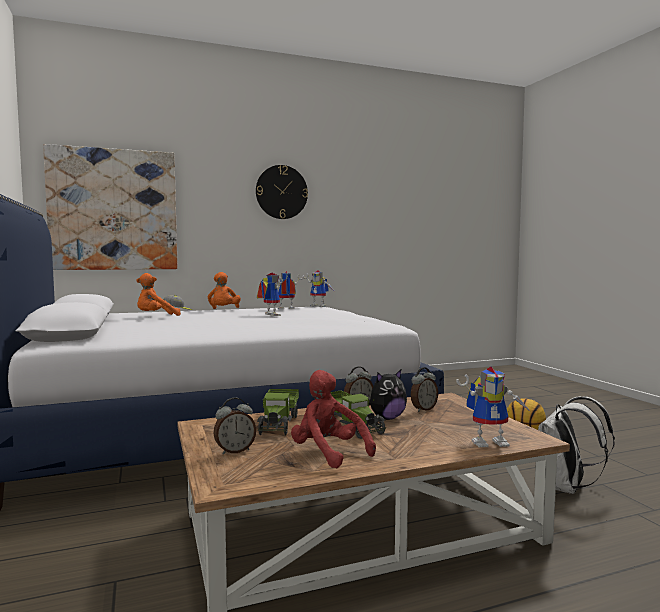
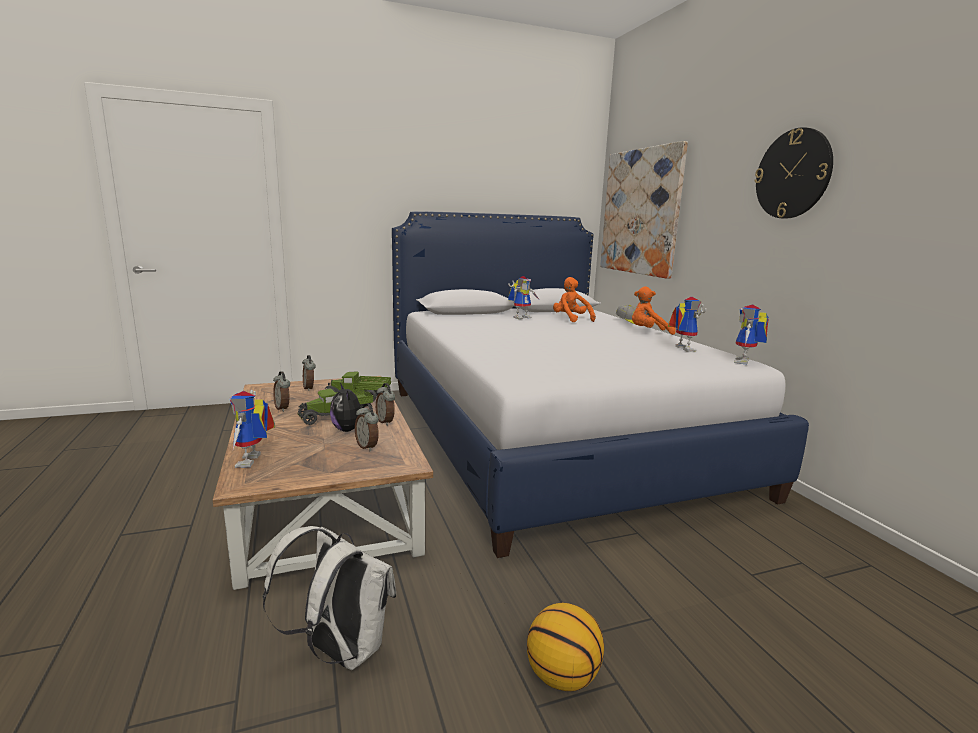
camera: 90 degrees right, 10 degrees up
(269, 315) = (608, 344): toy robot -> toy robot (521, 317)
(328, 453) = (283, 408): red plush toy -> alarm clock

